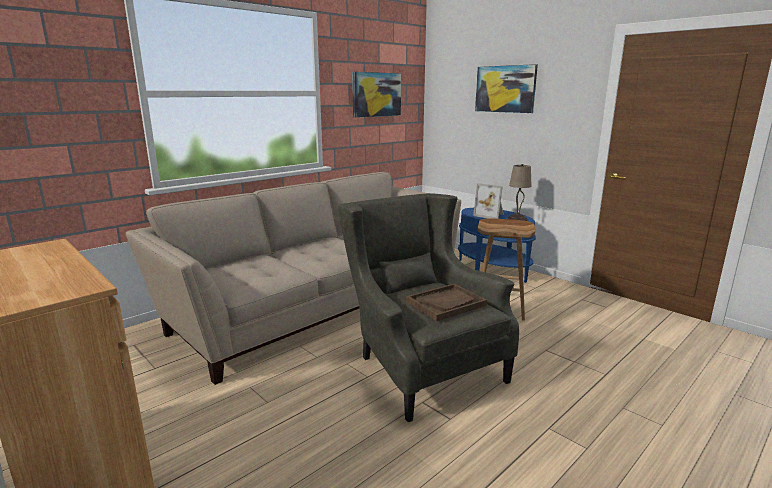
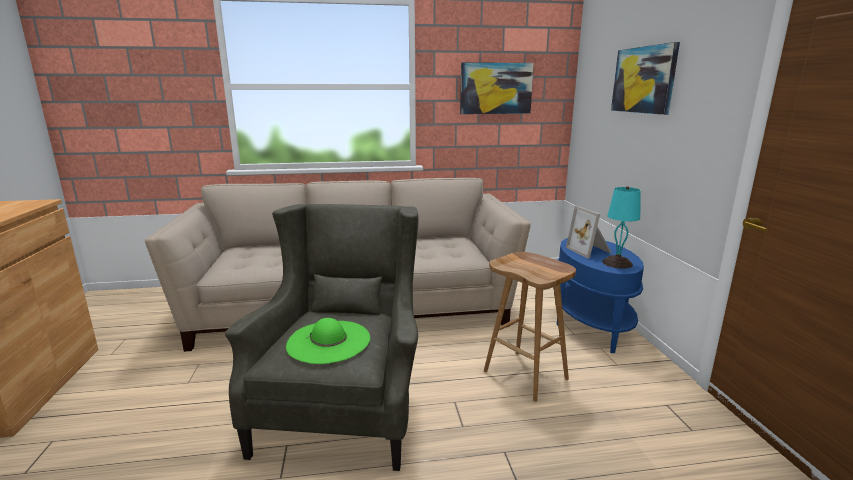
camera: 35 degrees right, 0 degrees up
(446, 303) = (329, 341): brown tray -> green hat
(517, 219) = (618, 263): beige table lamp -> turquoise table lamp

